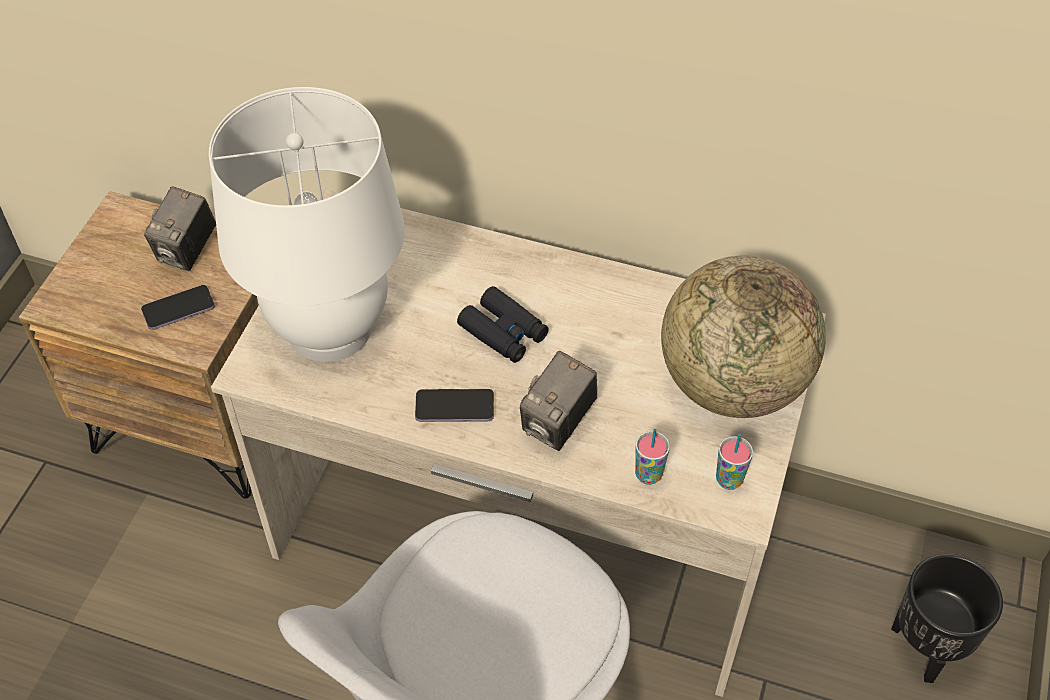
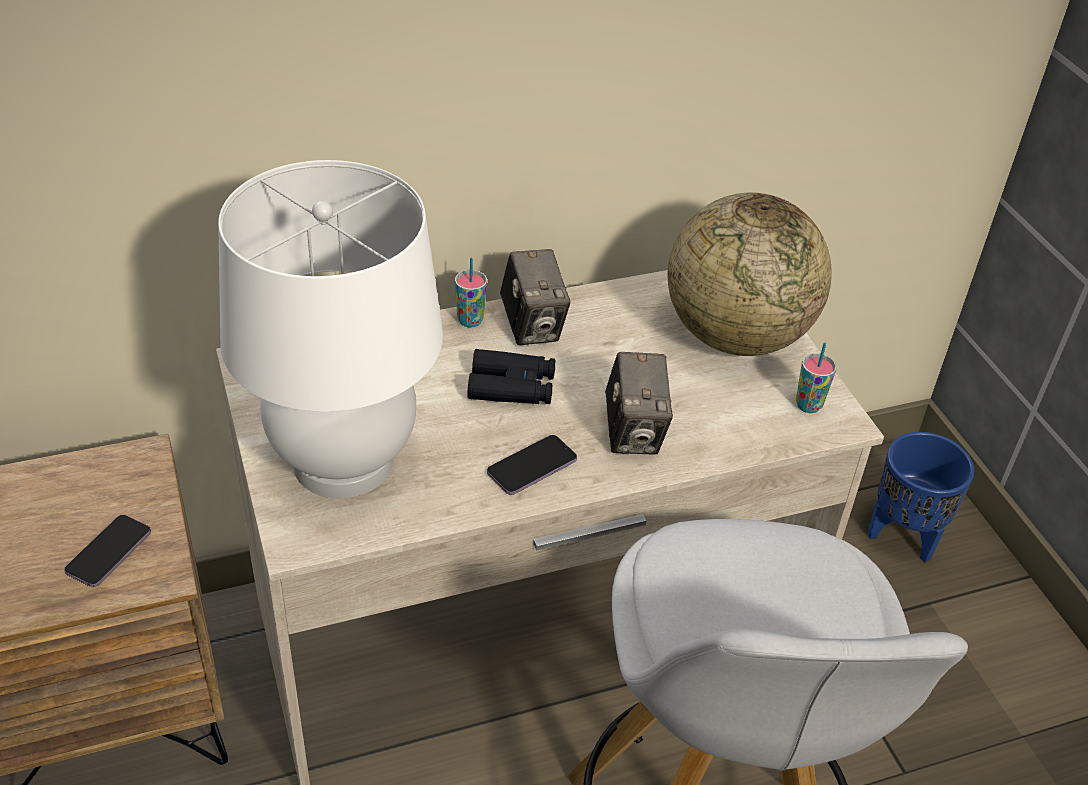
camera: 40 degrees left, 10 degrees down
(187, 250) = (66, 494): camera -> camera (532, 326)
(648, 475) = (746, 434): cup -> cup (470, 320)
(925, 646) = (902, 536): black planter -> blue planter

